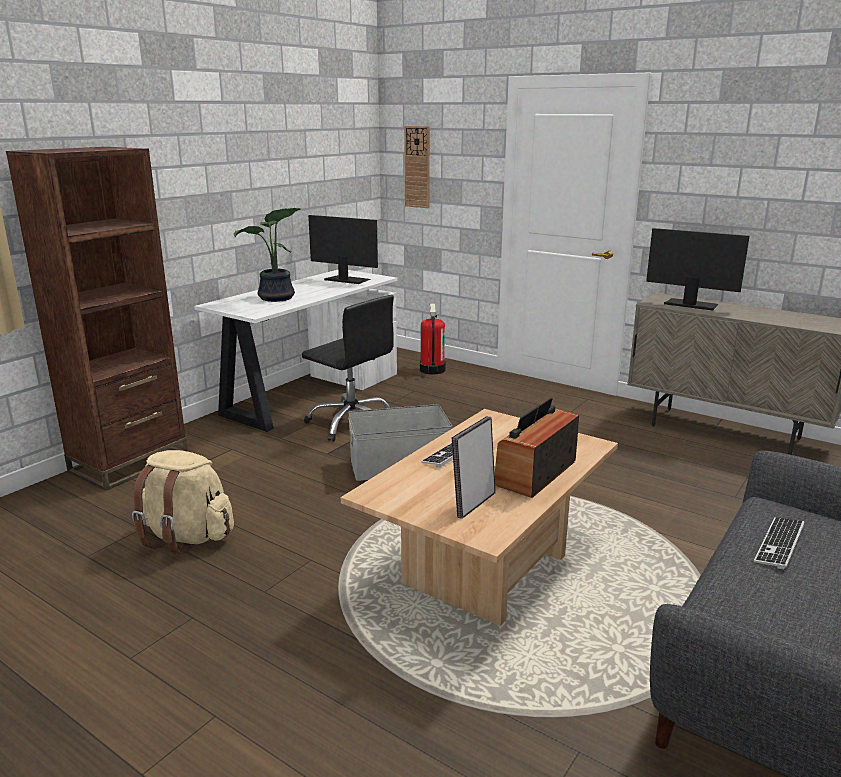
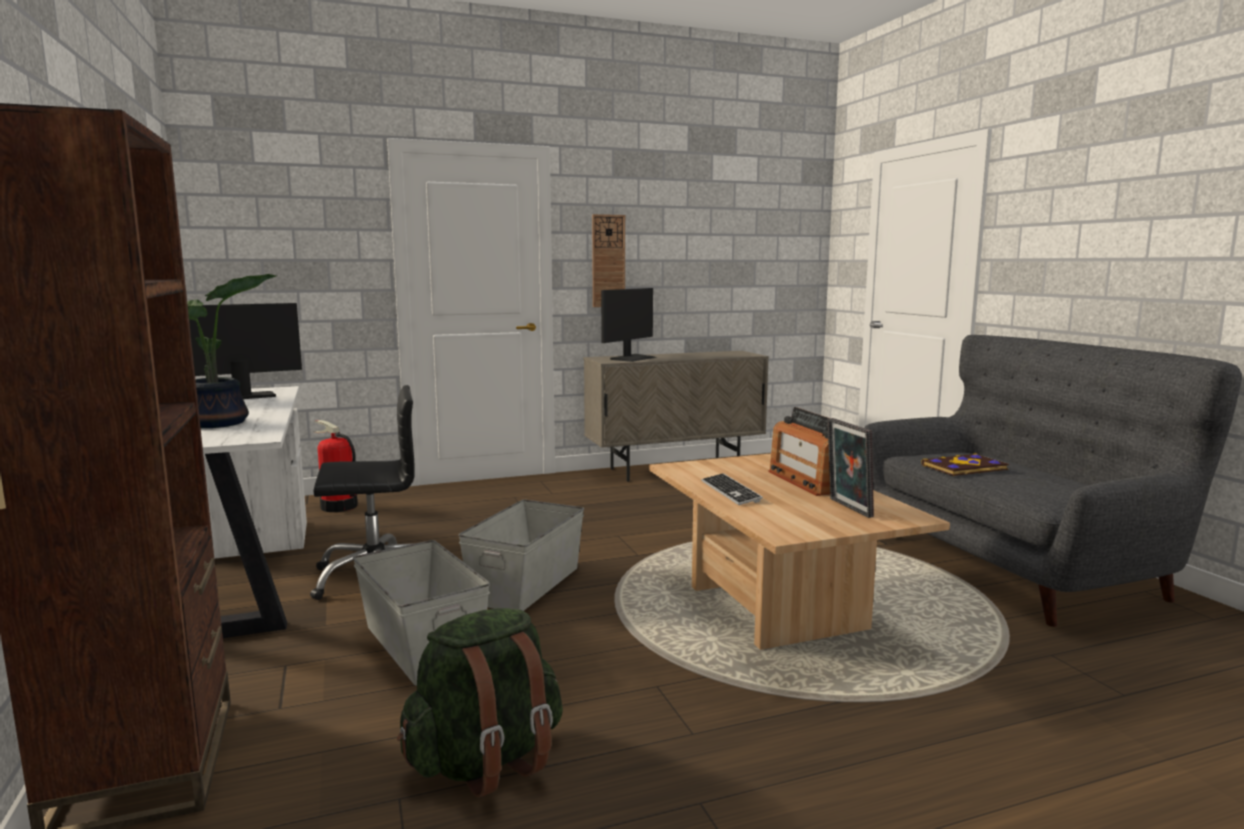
camera: 55 degrees left, 10 degrees down
(187, 537) = (486, 761): beige backpack -> green backpack
(286, 470) = (421, 645): none -> grey storage box
(417, 167) = (254, 246): wall clock -> wall clock (608, 261)
(690, 304) = (633, 358): monitor -> monitor turned 150 degrees clockwise
(779, 544) = (965, 468): keyboard -> book

